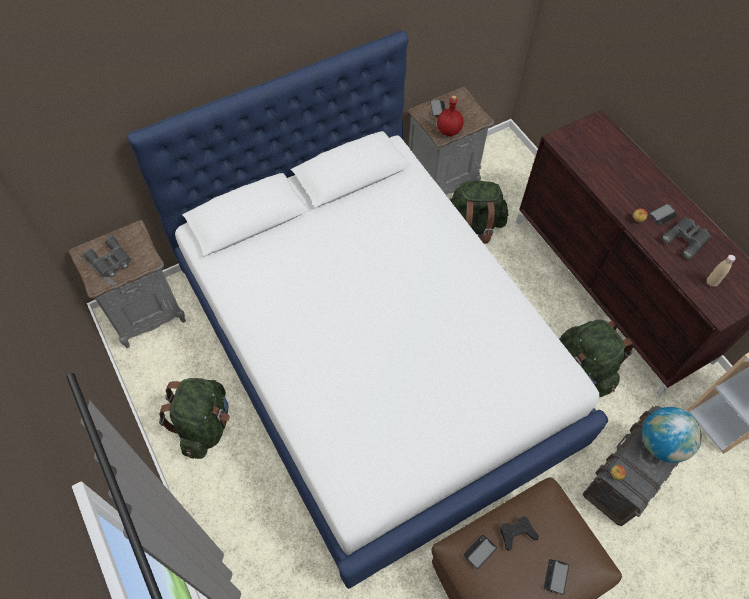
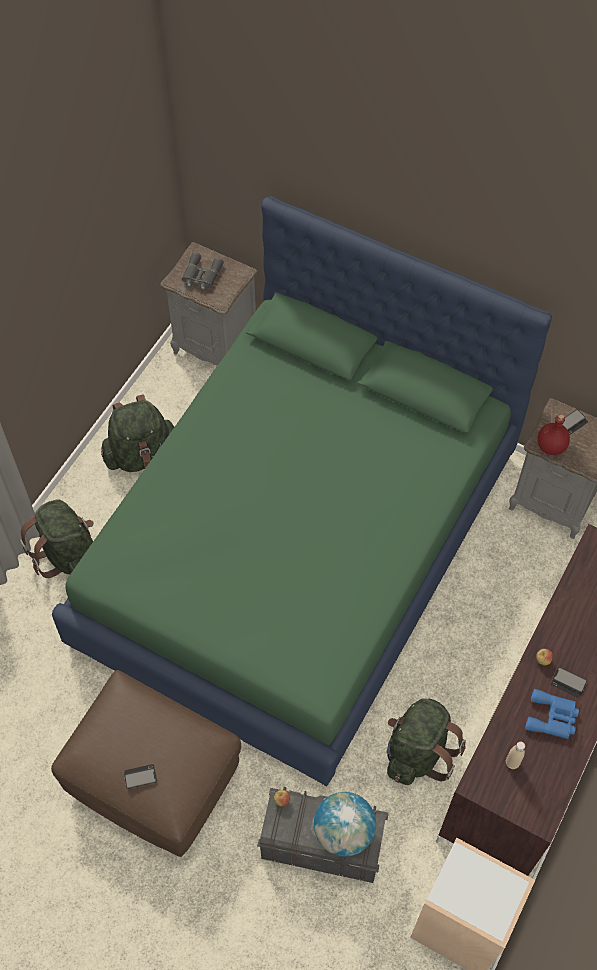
camera: 60 degrees right, 0 degrees up
(372, 354) = (299, 546): white bed -> green bed
(472, 227) = (516, 559): green backpack -> green backpack (68, 555)
(479, 551) = (127, 703): phone -> none
(517, 533) = (161, 726): black game controller -> none
(686, 239) = (552, 717): grey binoculars -> blue binoculars

